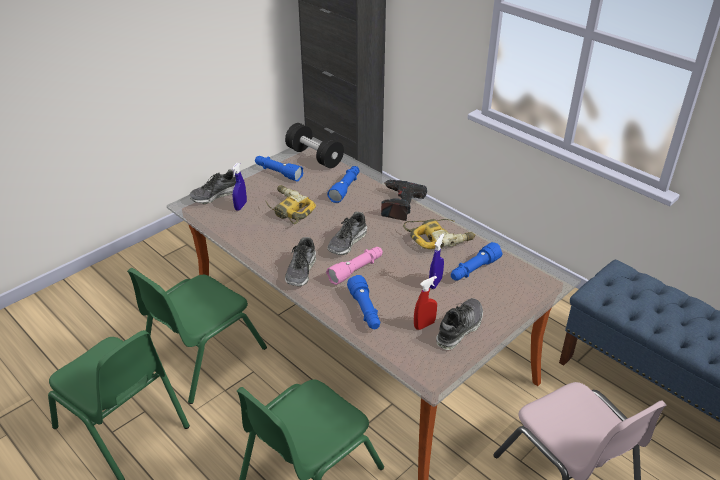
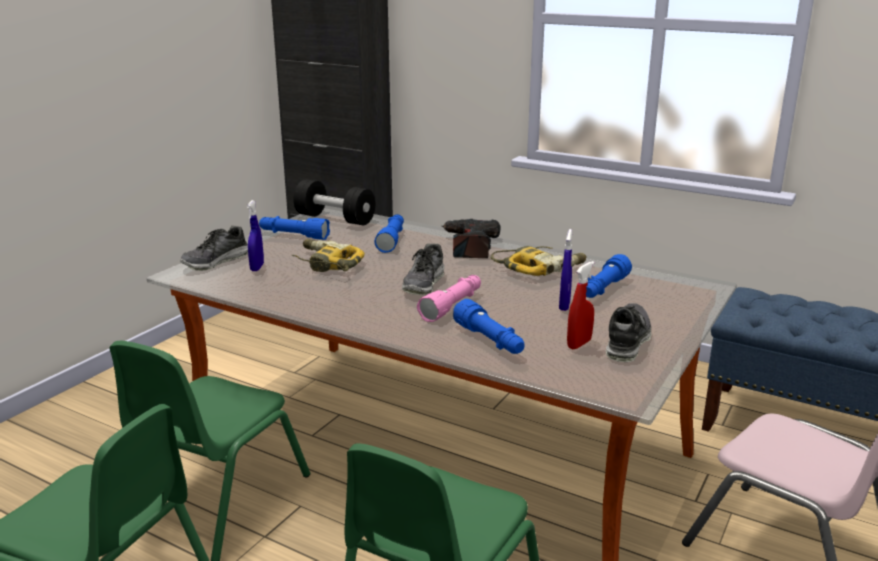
camera: 15 degrees left, 15 degrees down
(301, 271) = (377, 315): shoe -> none

